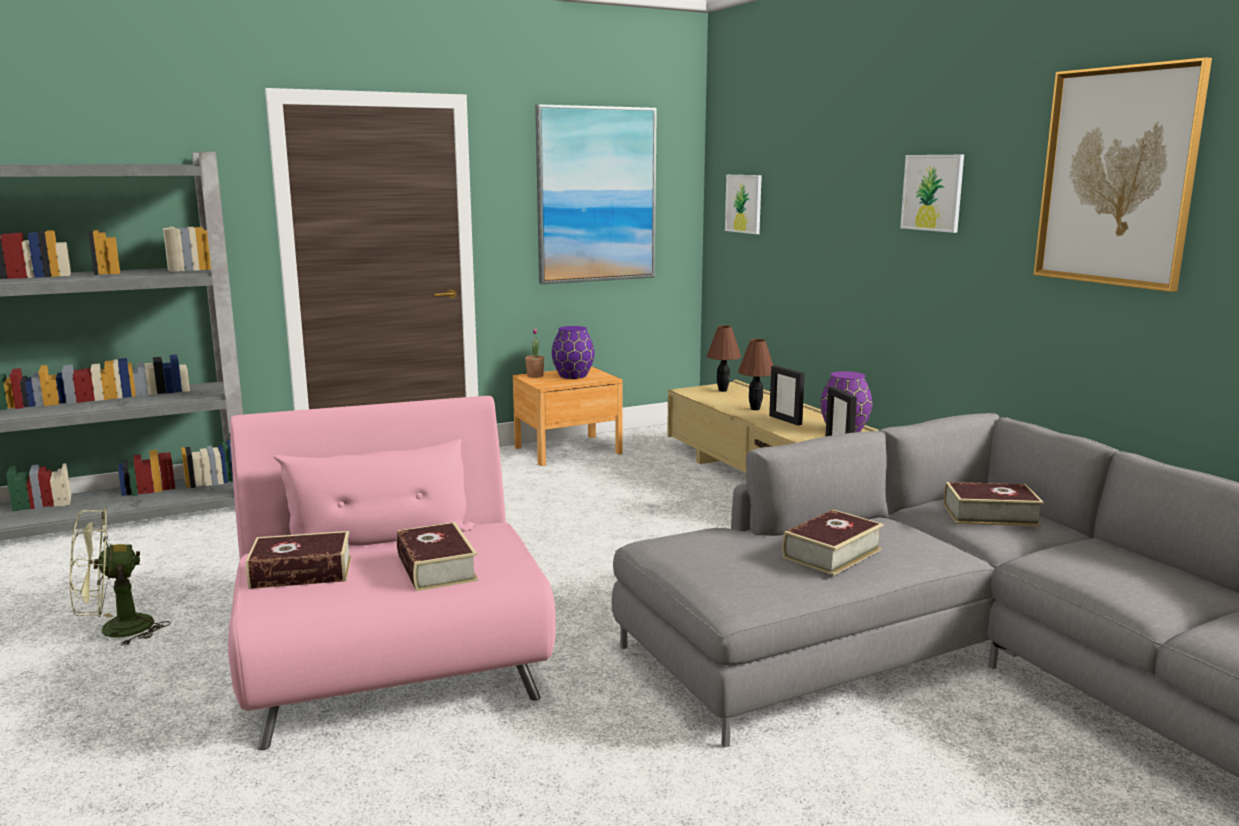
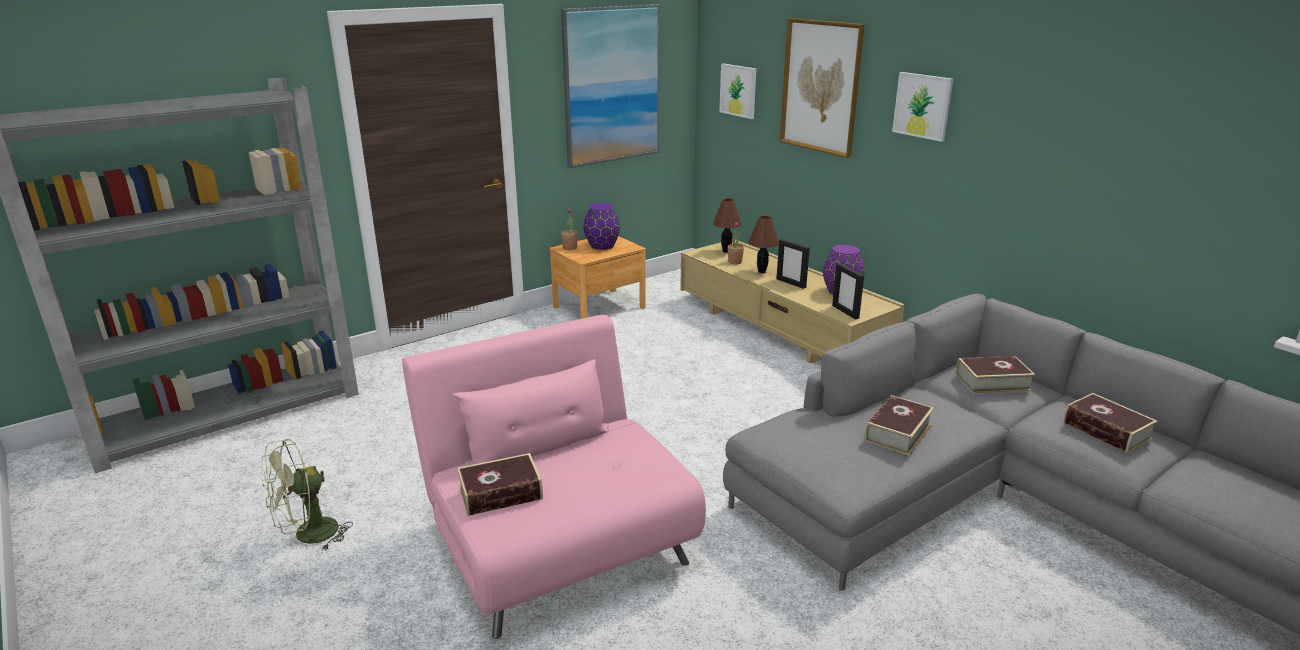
camera: 10 degrees left, 10 degrees up
(436, 568) = (607, 477): book -> book (1106, 430)
(727, 399) = (735, 262): none -> potted plant
(1117, 177) = (1088, 115): picture -> picture (821, 87)

